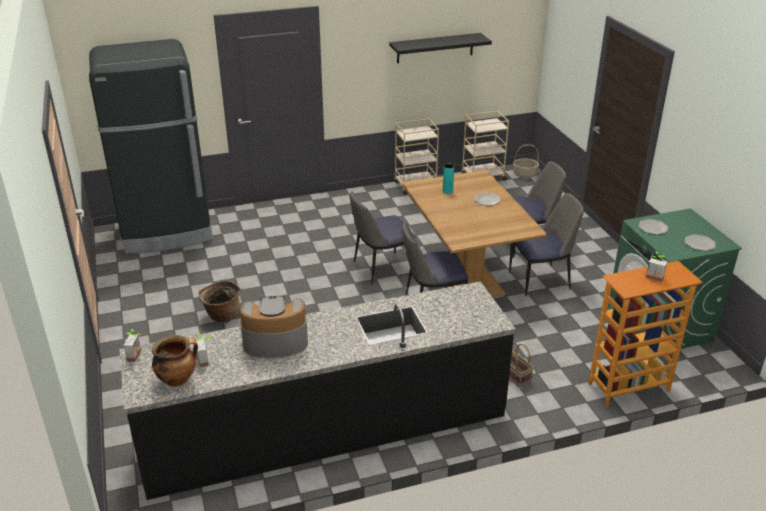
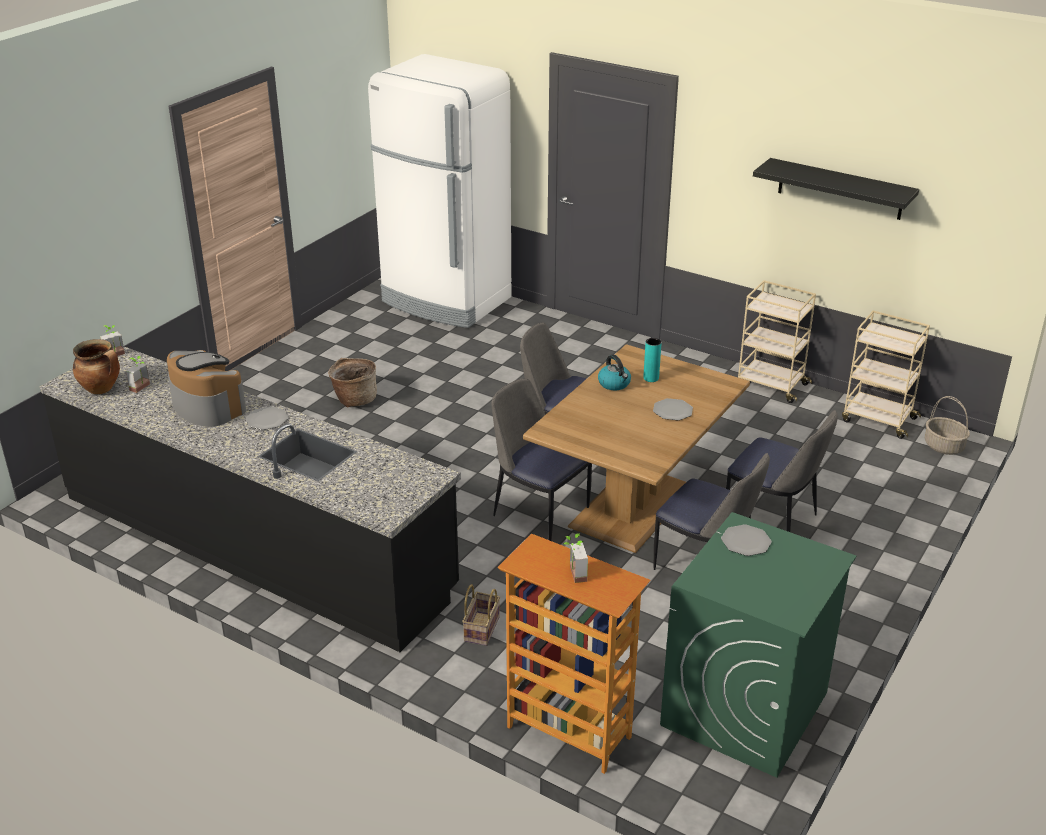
camera: 50 degrees right, 0 degrees up
(167, 232) = (446, 301): black fridge -> white fridge
(438, 203) = (614, 384): none -> kettle
(699, 243) = (760, 594): plate -> plate (267, 419)

